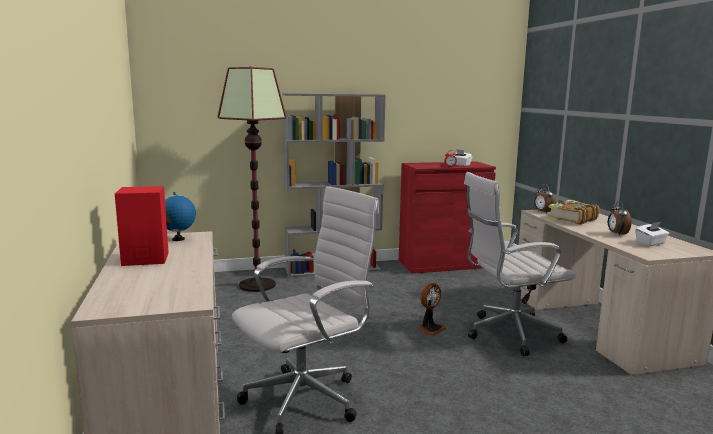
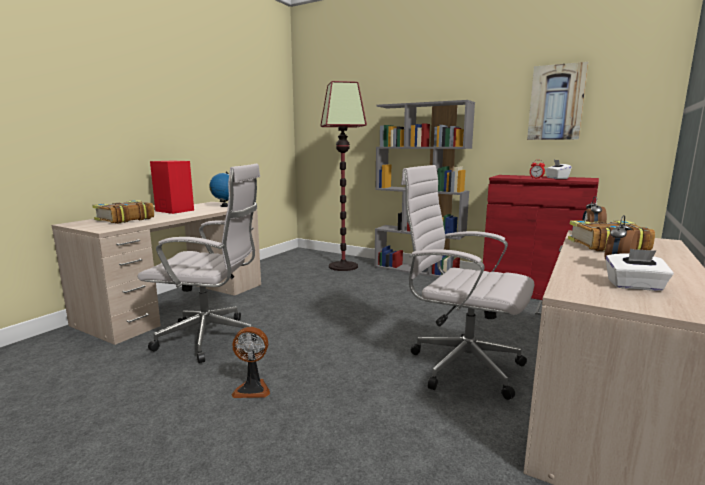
camera: 45 degrees right, 0 degrees up
(143, 286) = (124, 219): none -> book
(430, 329) = (395, 332): fan -> fan (252, 389)
(442, 98) = (556, 102): none -> picture

